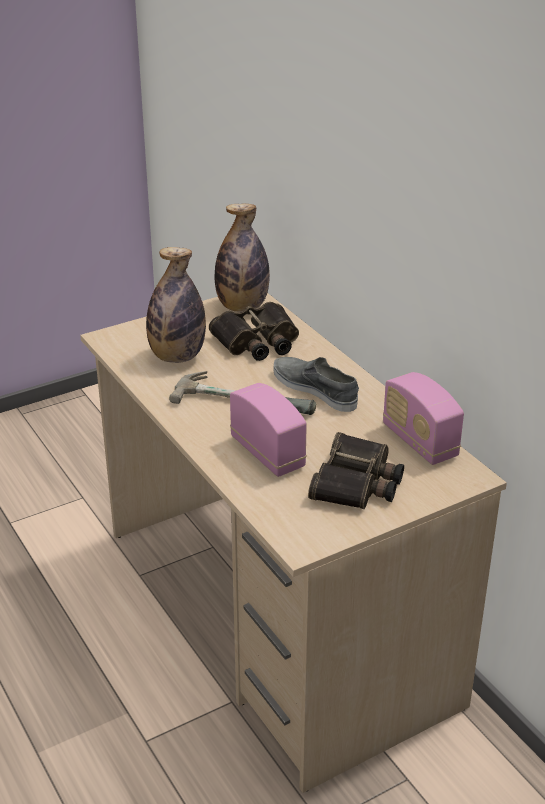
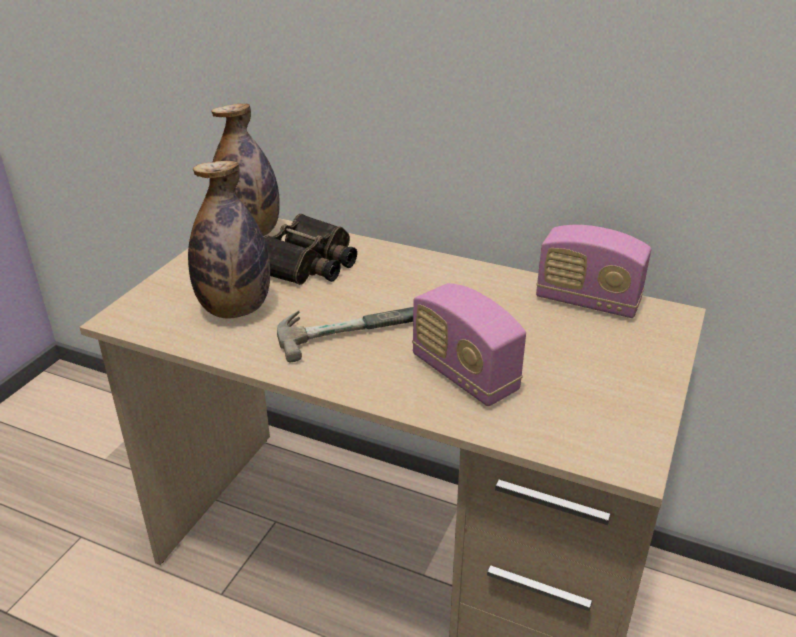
camera: 35 degrees left, 0 degrees up
(267, 453) = (464, 374): radio -> radio turned 150 degrees counterclockwise
(315, 389) = (426, 288): grey shoe -> none
(357, 483) = (590, 366): binoculars -> none

